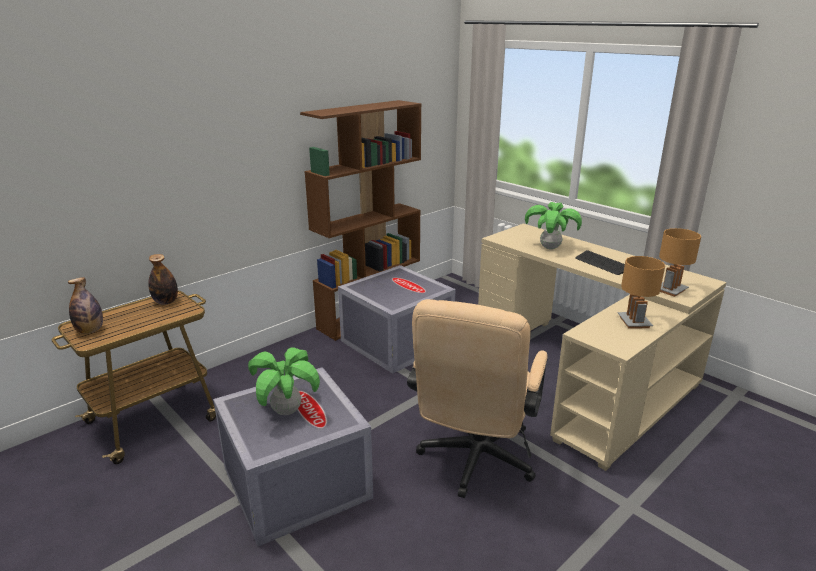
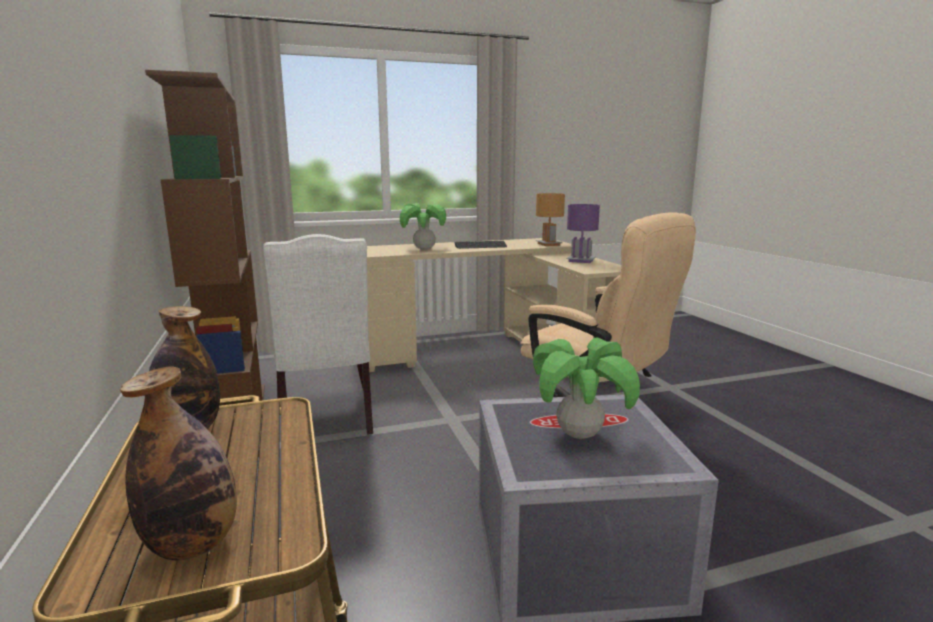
camera: 65 degrees left, 10 degrees down
(395, 342) = (327, 418): grey storage box -> white chair
(633, 322) = (580, 261): brown table lamp -> purple table lamp

